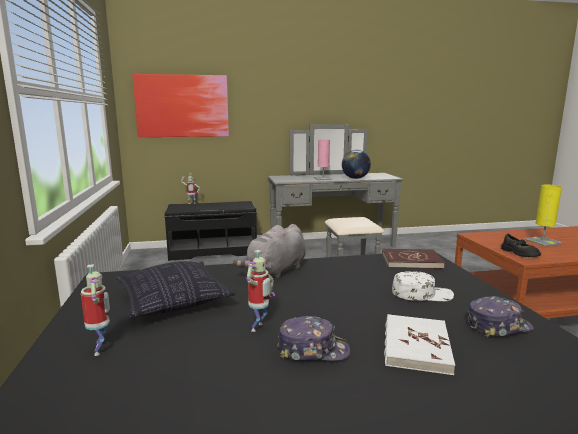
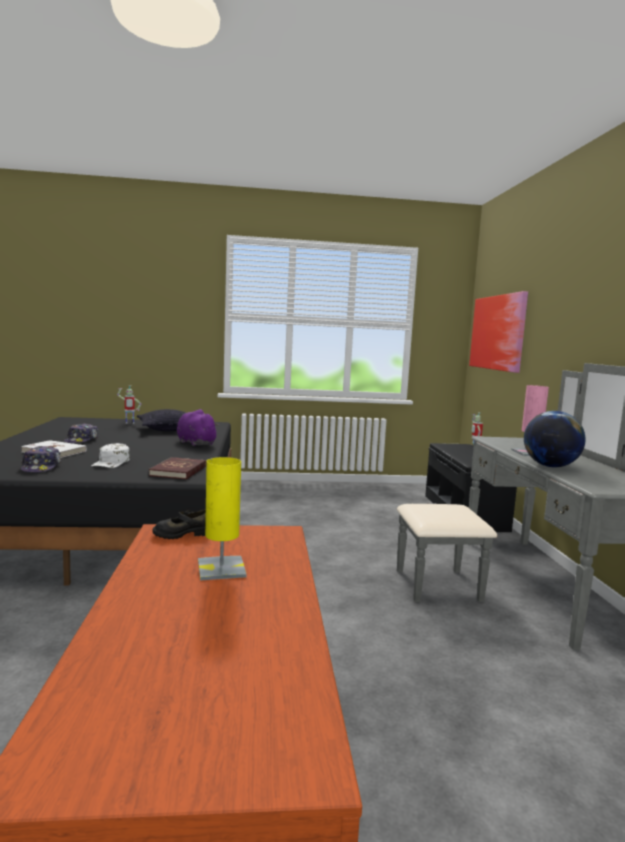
camera: 95 degrees right, 5 degrees down
(259, 328) = (117, 436): toy robot -> none
(275, 271) = (195, 443): grey plush toy -> purple plush toy

